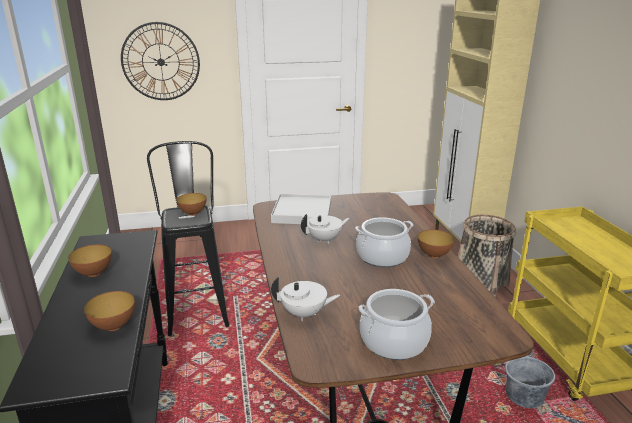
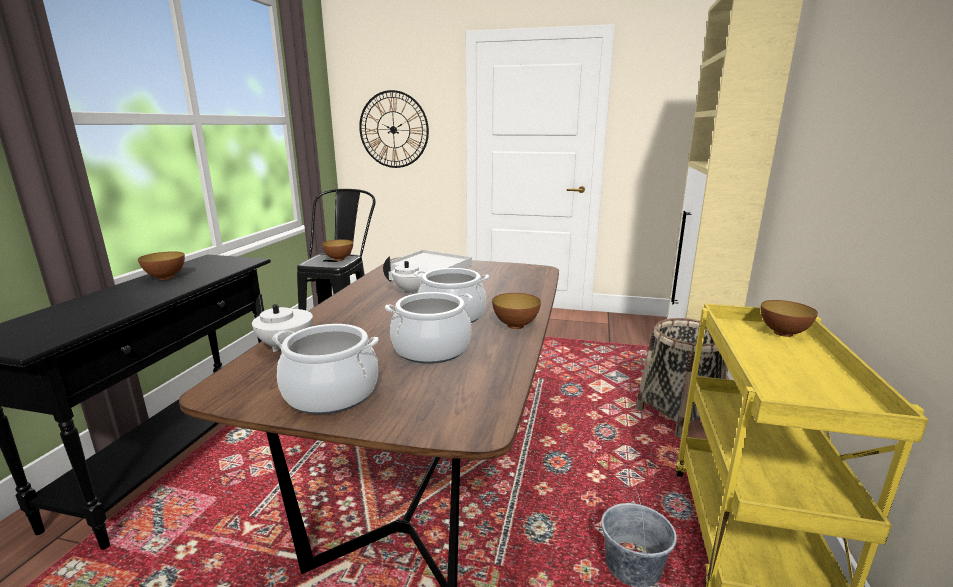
camera: 25 degrees right, 5 degrees down
(114, 326) = (105, 314): bowl -> bowl (783, 333)
(407, 289) = (431, 349): none -> cooking pot

